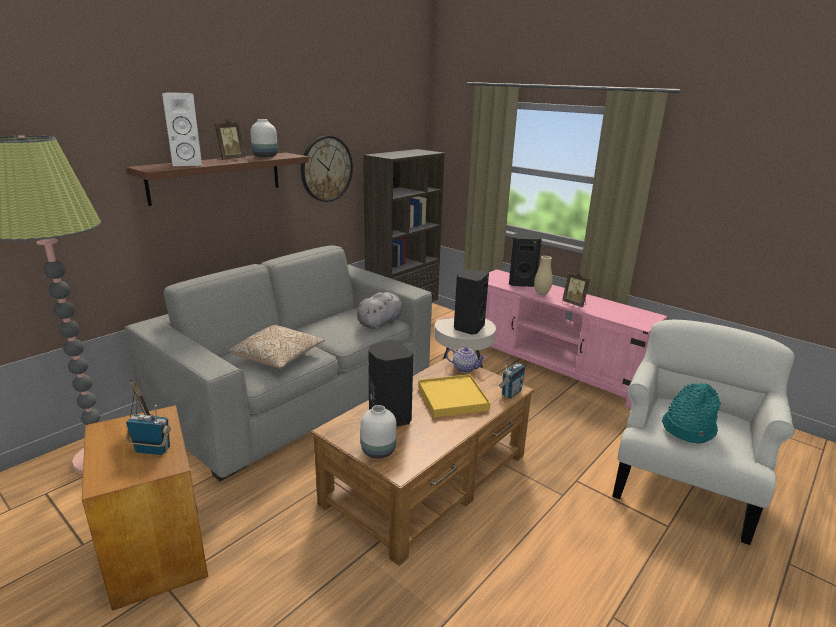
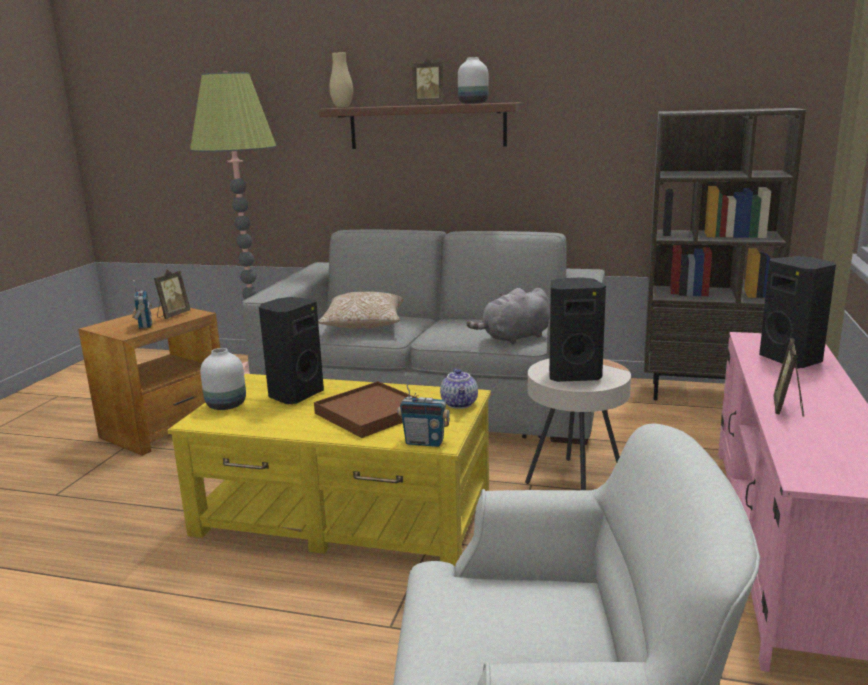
camera: 65 degrees right, 5 degrees down
(187, 164) = (377, 106): white speaker -> none
(326, 169) = (589, 129): wall clock -> none
(381, 323) = (514, 338): grey plush toy -> grey plush toy turned 135 degrees clockwise
(429, 478) = (345, 513): brown coffee table -> yellow coffee table
(452, 398) = (370, 413): yellow tray -> brown tray
(541, 294) = (777, 379): beige vase -> beige vase (342, 107)
(687, 428) = (481, 614): turquoise hat -> none

